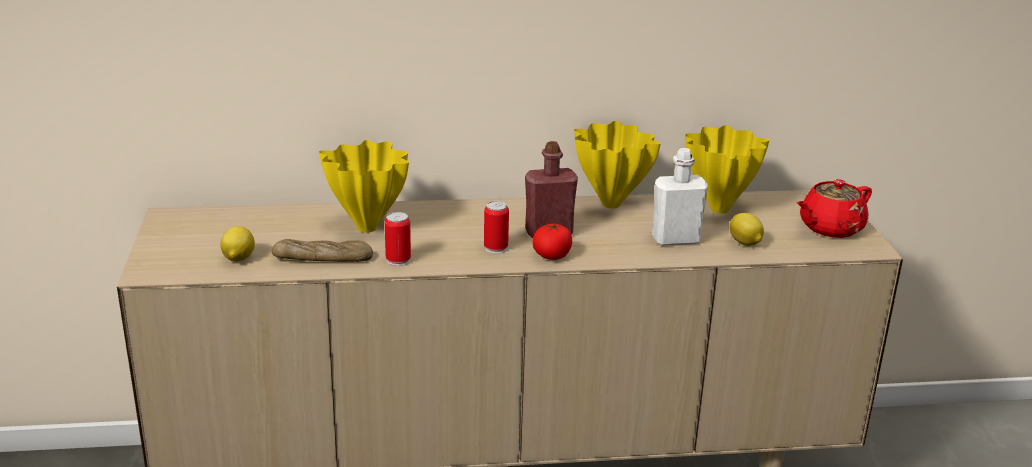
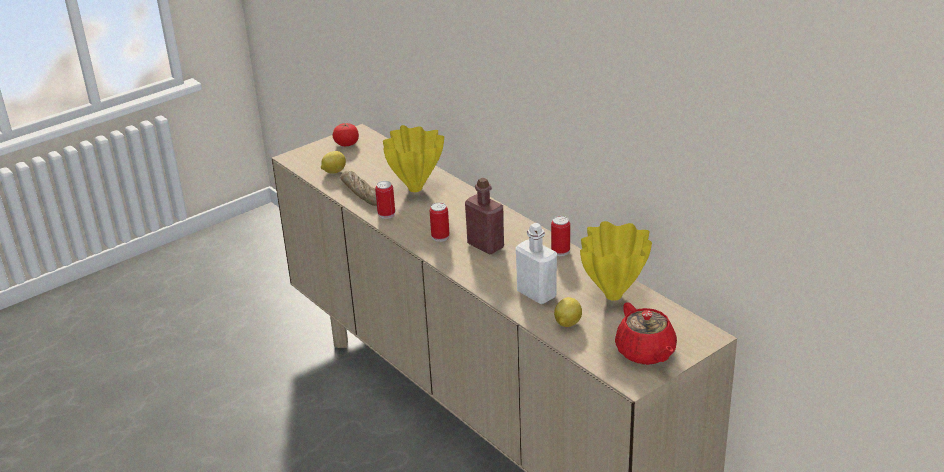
camera: 60 degrees right, 5 degrees up
(552, 256) = (453, 259): tomato -> tomato (346, 144)
(609, 204) = (560, 251): yellow vase -> can
(829, 228) = (646, 353): red teapot -> red teapot turned 135 degrees counterclockwise

